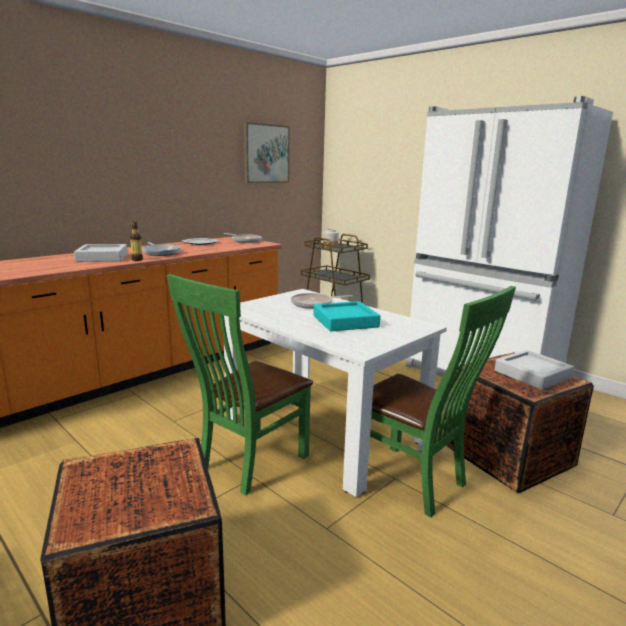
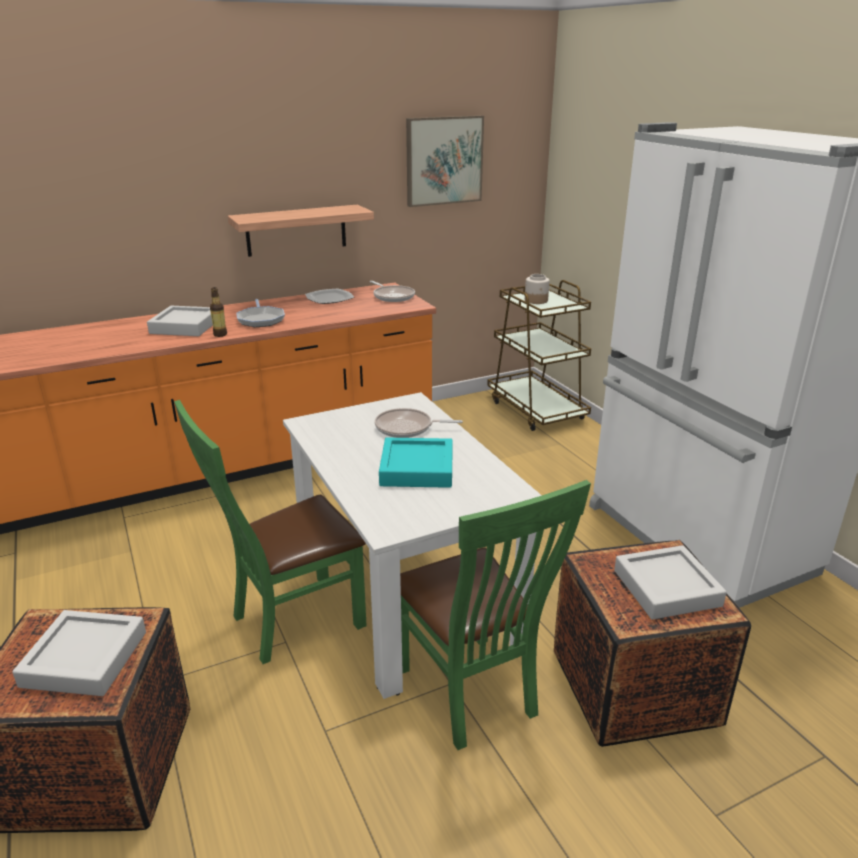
camera: 20 degrees right, 10 degrees up
(151, 483) = (85, 659): none -> grey tray
(173, 194) = (296, 230): none -> shelf

